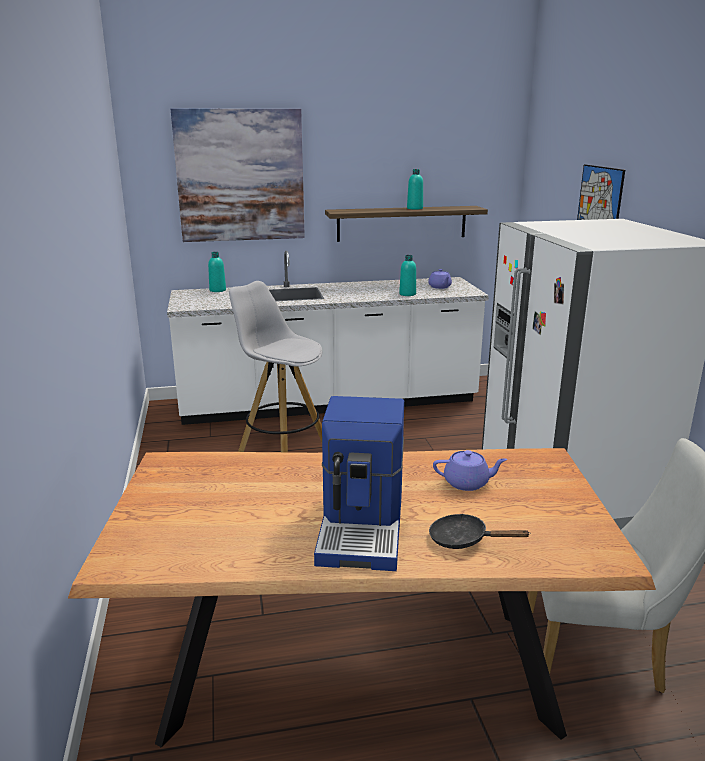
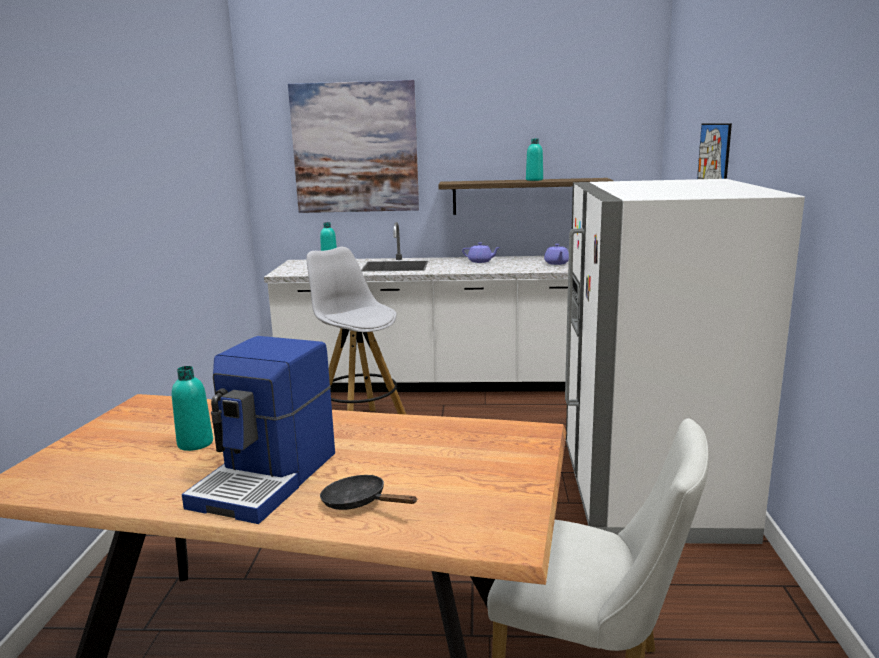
camera: 15 degrees right, 5 degrees down
(407, 294) = (514, 268): turquoise bottle -> turquoise bottle (195, 443)
(467, 483) = (418, 448): purple teapot -> purple teapot (480, 261)

